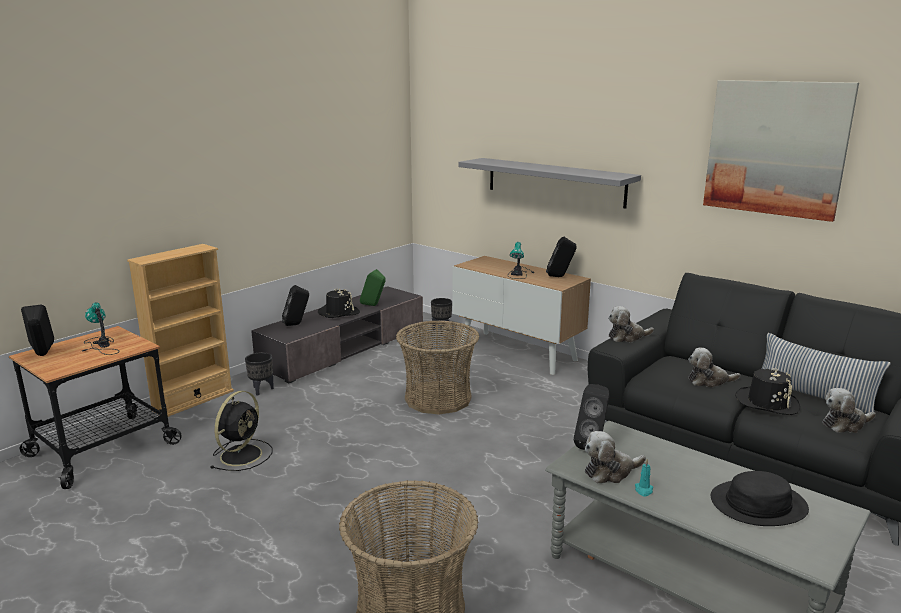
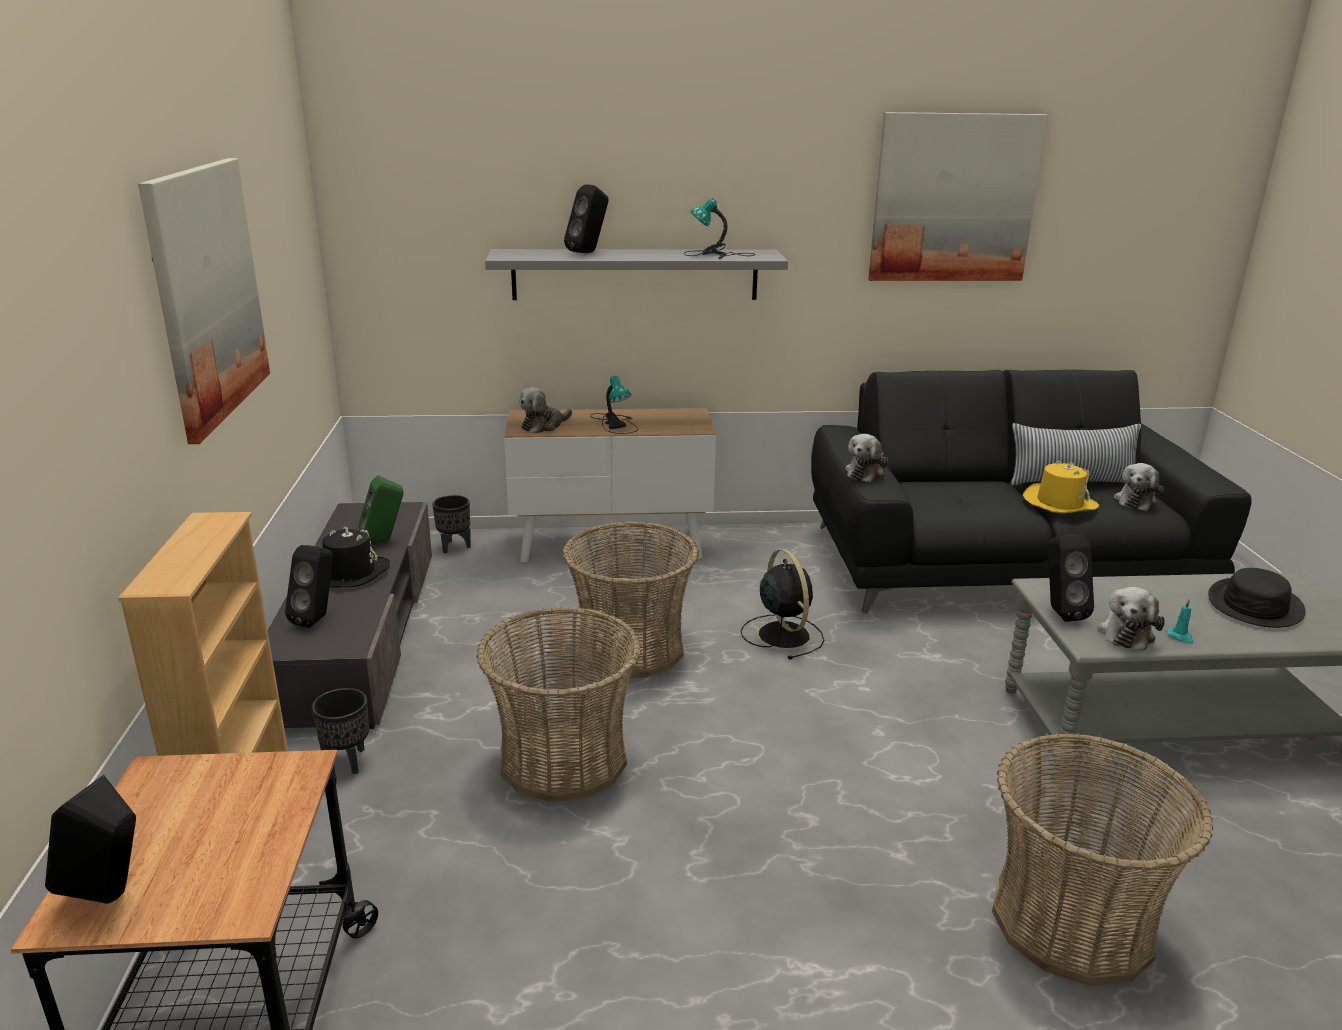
camera: 45 degrees left, 5 degrees up
(101, 345) = (205, 809): table lamp -> table lamp (716, 254)
(242, 454) = (517, 875): black fan -> black fan (782, 634)
(260, 153) = (206, 293): none -> picture
(329, 426) = (563, 759): none -> basket
(560, 277) = (672, 415): black speaker -> black speaker (589, 252)
(709, 381) = (979, 498): plush toy -> plush toy (544, 426)
(767, 402) = (1059, 502): black hat -> yellow hat

